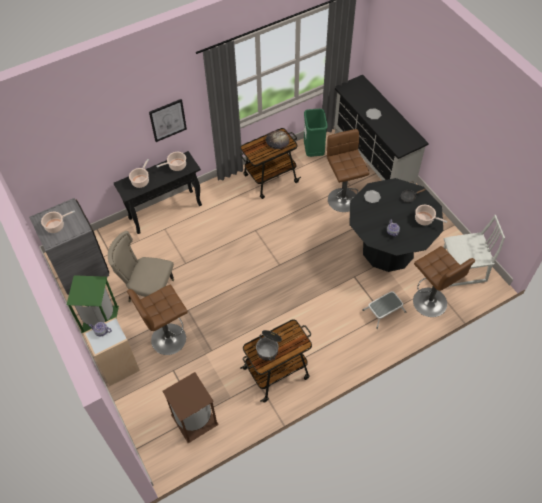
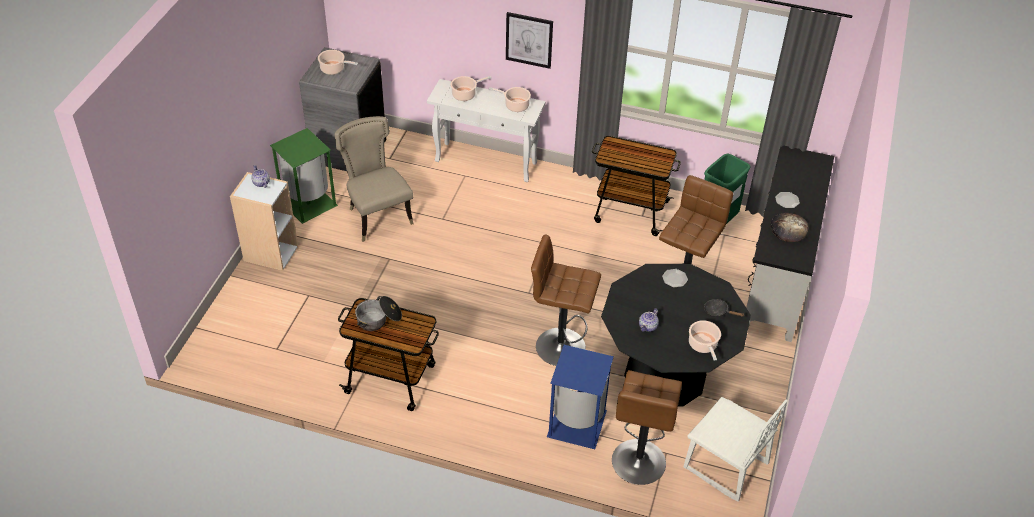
camera: 45 degrees right, 10 degrees down
(166, 211) = (487, 162): black console table -> white console table
(168, 339) = (339, 267): brown stool -> brown stool (560, 346)
(194, 420) = (268, 350): brown trash can -> none
(277, 141) = (651, 157): bread -> bread (788, 229)
(384, 311) = (575, 424): grey step ladder -> blue trash can

